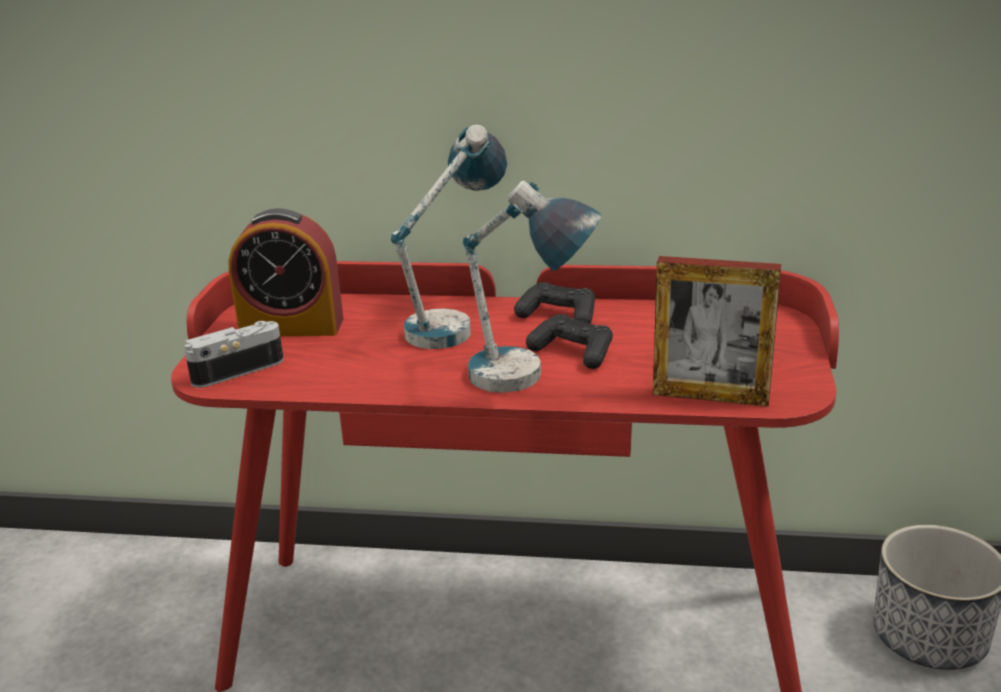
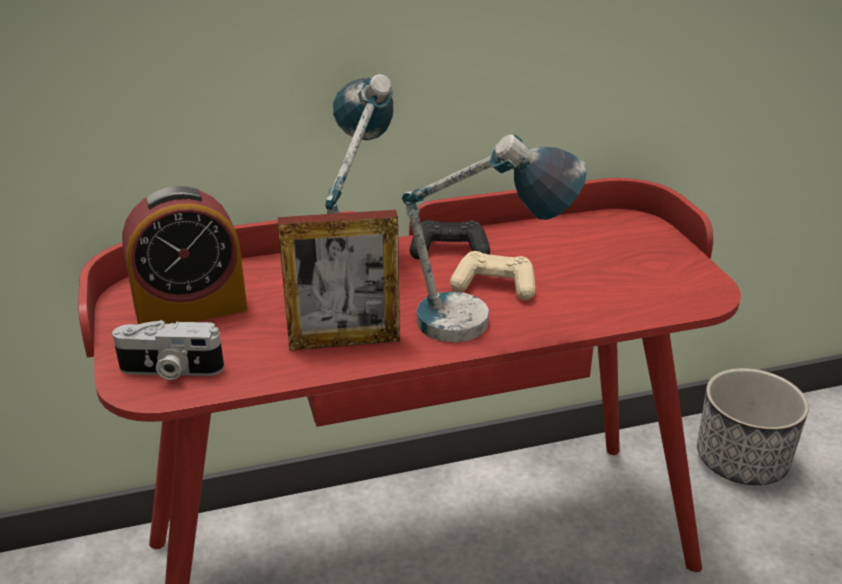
camera: 25 degrees left, 5 degrees up
(236, 369) = (170, 371): camera -> camera turned 120 degrees counterclockwise
(573, 352) = (494, 286): black game controller -> beige game controller
(710, 396) = (646, 308): picture frame -> picture frame (344, 341)

